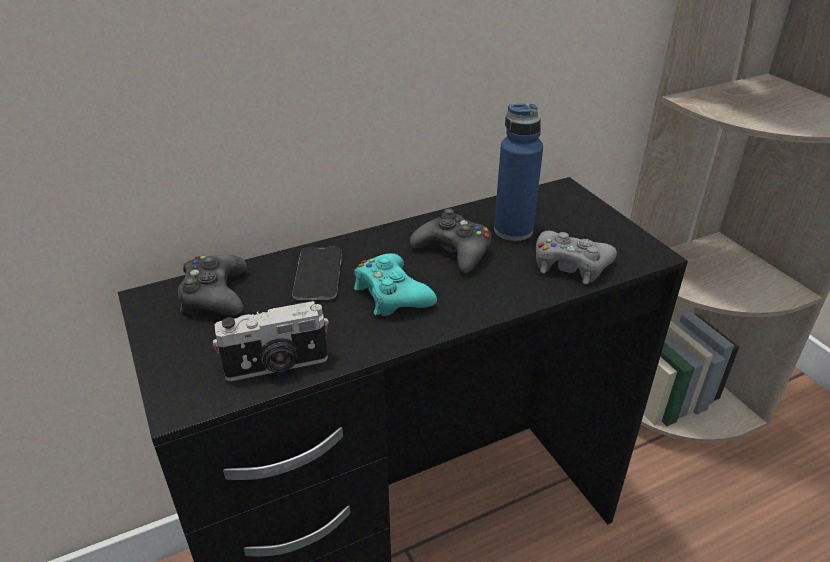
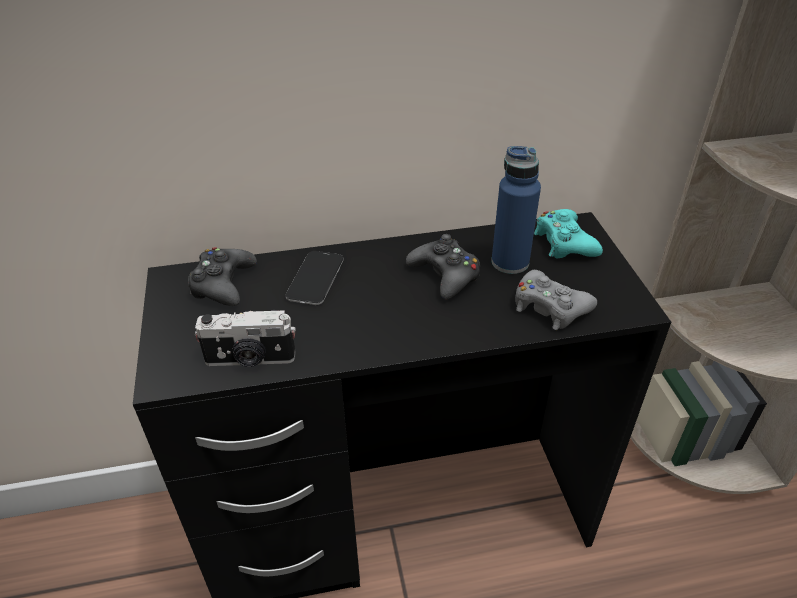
camera: 15 degrees right, 5 degrees up
(391, 294) = (372, 309): turquoise game controller -> turquoise game controller (564, 242)

